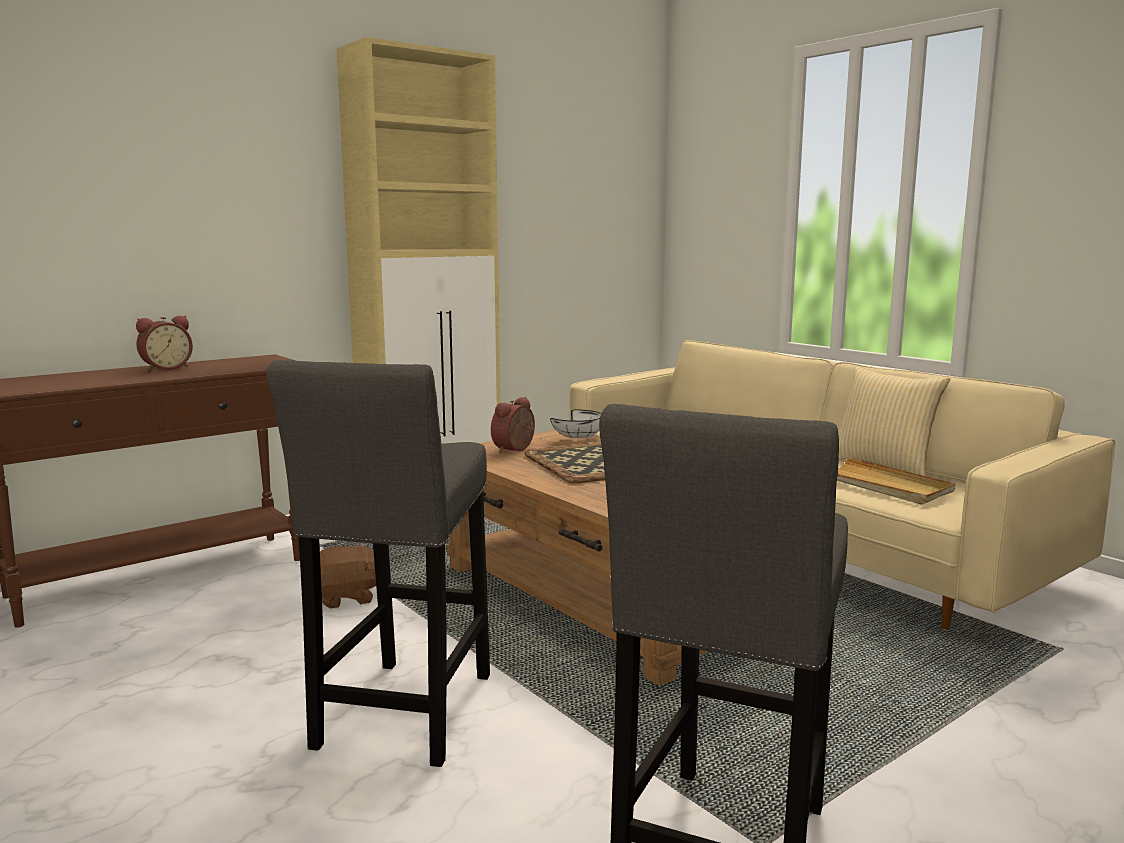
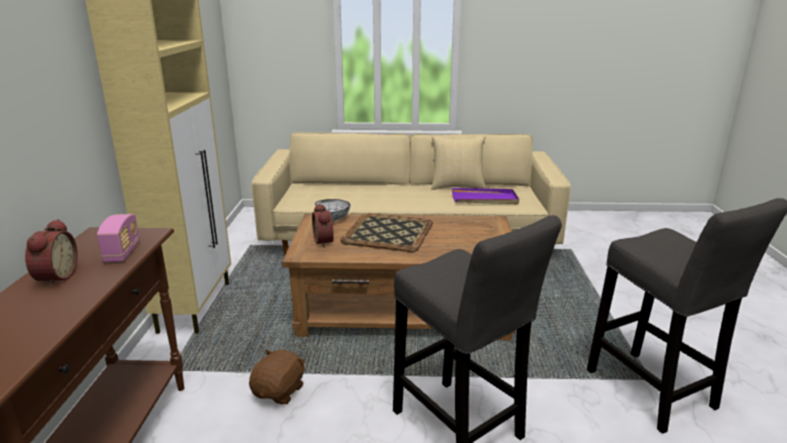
camera: 50 degrees left, 10 degrees up
(235, 367) = (122, 253): none -> radio
(882, 485) = (484, 199): beige tray -> purple tray

